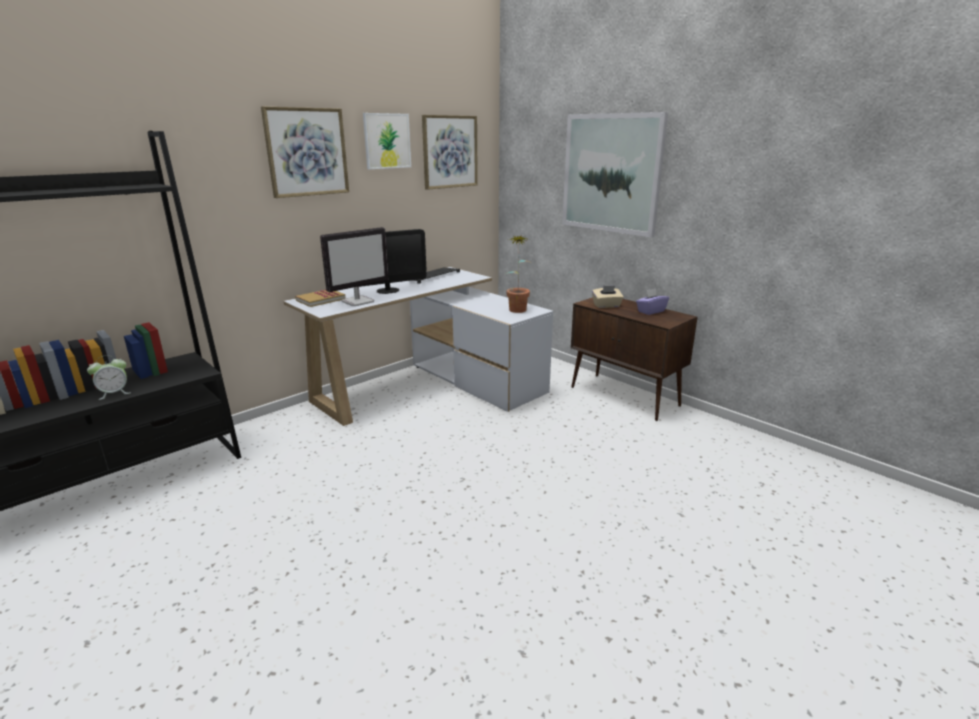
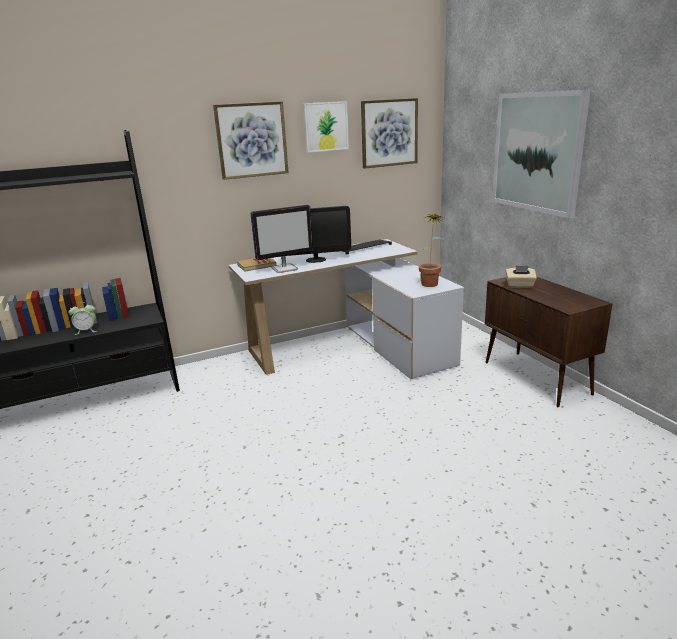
camera: 20 degrees right, 0 degrees up
(650, 311) = (563, 294): purple tissue box -> none

